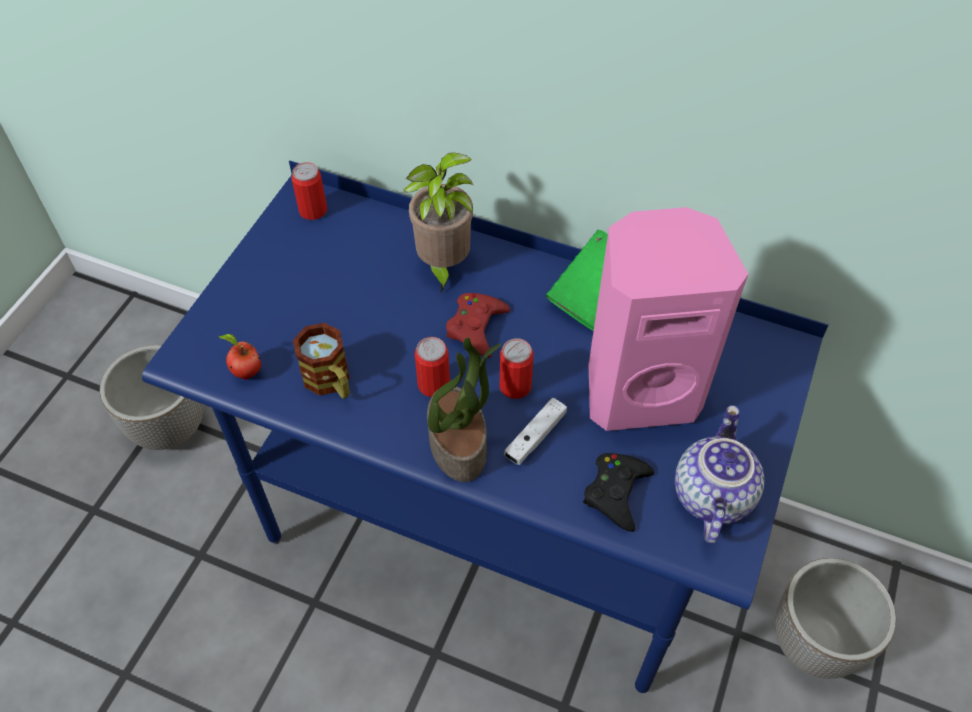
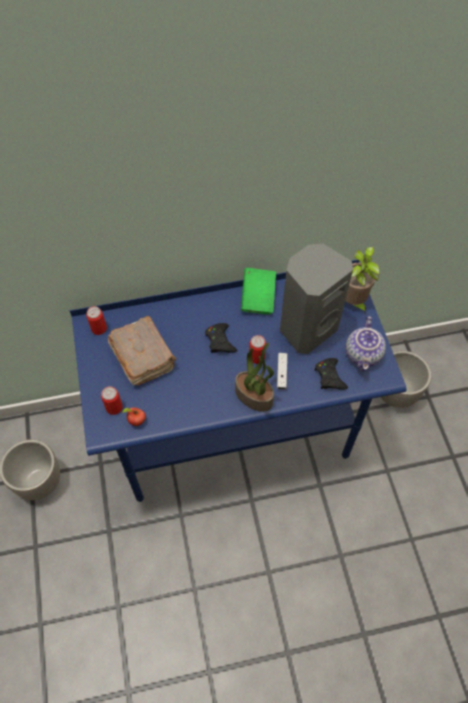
camera: 35 degrees left, 5 degrees up
(331, 382) = (178, 402): mug -> none
(340, 283) = (143, 356): none -> brown book
(434, 384) = (223, 377): can -> can (114, 407)
(442, 266) = (182, 321): potted plant -> potted plant (353, 302)
(476, 327) = (220, 341): red game controller -> black game controller
(640, 389) = (306, 328): pink speaker -> grey speaker
(710, 494) = (363, 355): teapot -> teapot turned 150 degrees counterclockwise

